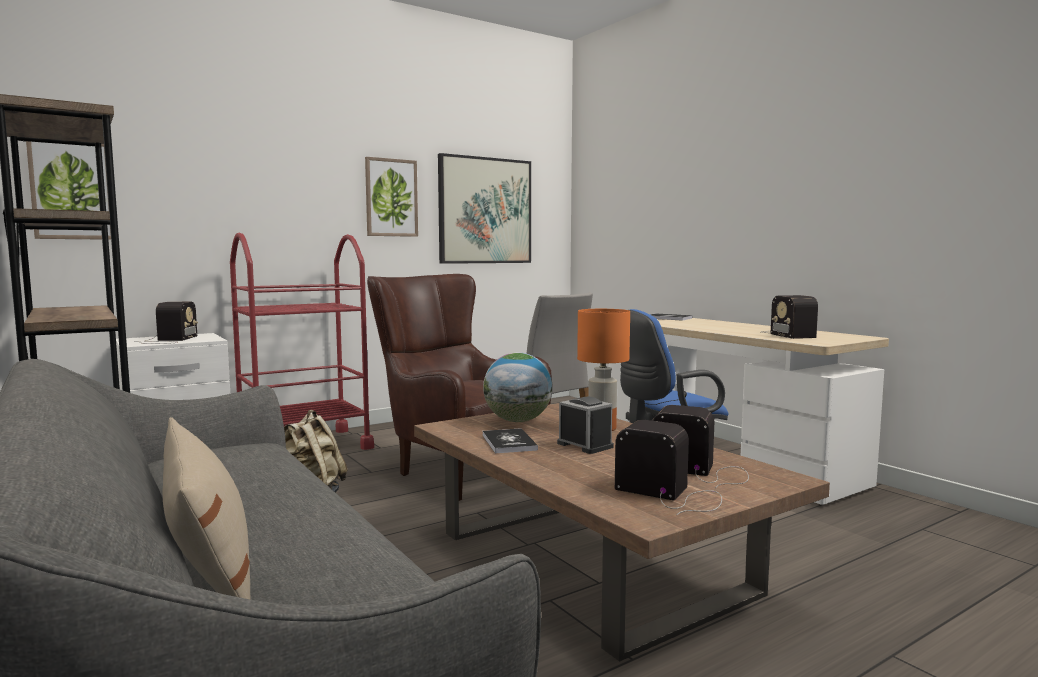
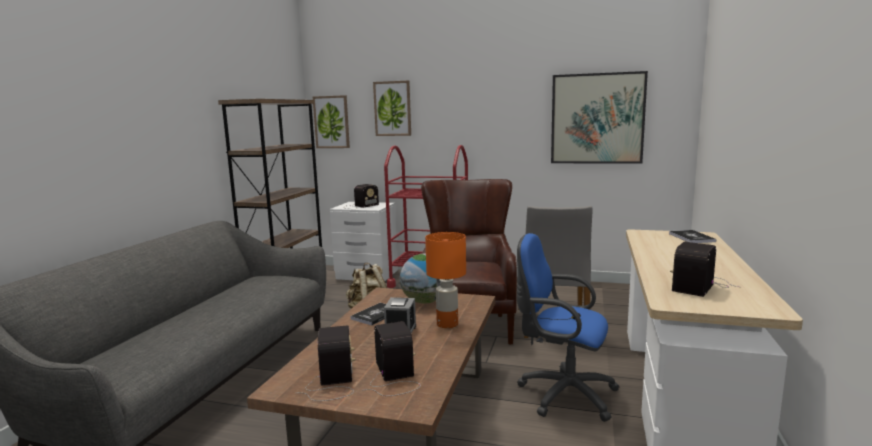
camera: 50 degrees right, 5 degrees up
(207, 566) = (142, 330): beige pillow -> none
(391, 198) = (512, 113): picture -> picture (392, 108)

